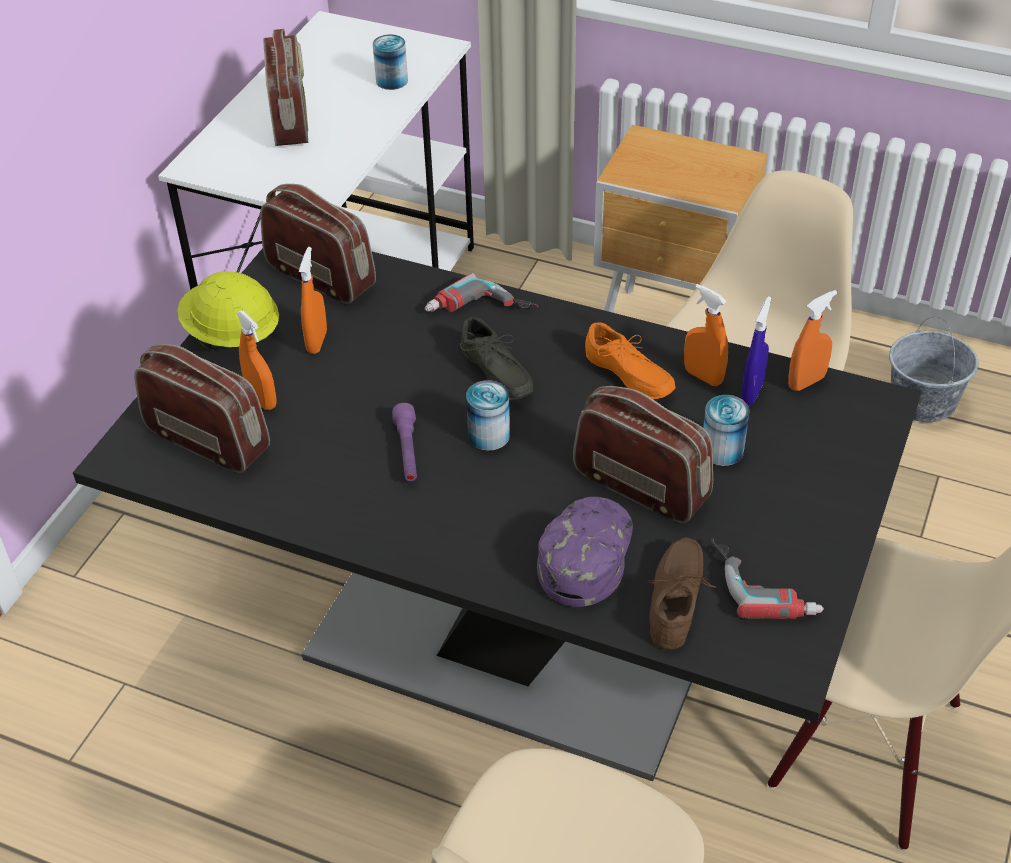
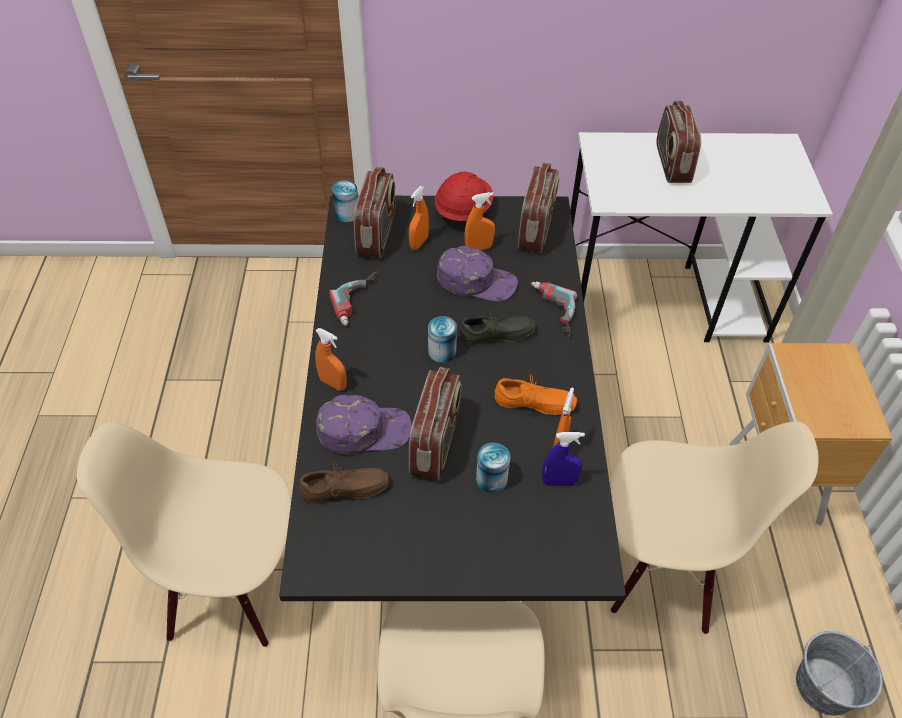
camera: 65 degrees right, 5 degrees up
(232, 335) = (463, 212): yellow hard hat -> red hard hat
(291, 120) = (672, 163): radio -> radio turned 120 degrees clockwise
(379, 362) = (477, 281): none -> purple cap
(392, 81) = (752, 192): can -> can (347, 214)
(407, 451) = (409, 319): purple flashlight -> none
(493, 374) = (497, 336): grey shoe -> grey shoe turned 135 degrees counterclockwise
(626, 376) = (534, 405): orange shoe -> orange shoe turned 105 degrees counterclockwise
(765, 582) = (379, 536): power drill -> power drill (360, 302)
(806, 382) = (589, 513): orange spray bottle -> orange spray bottle (333, 383)

